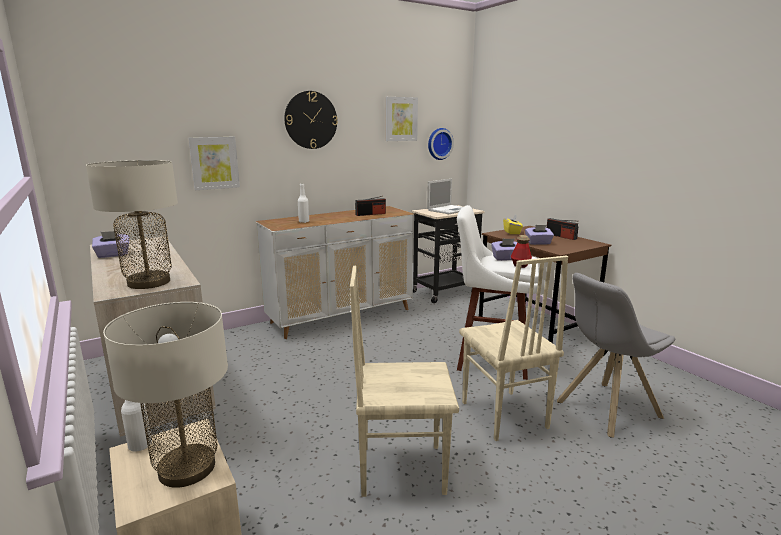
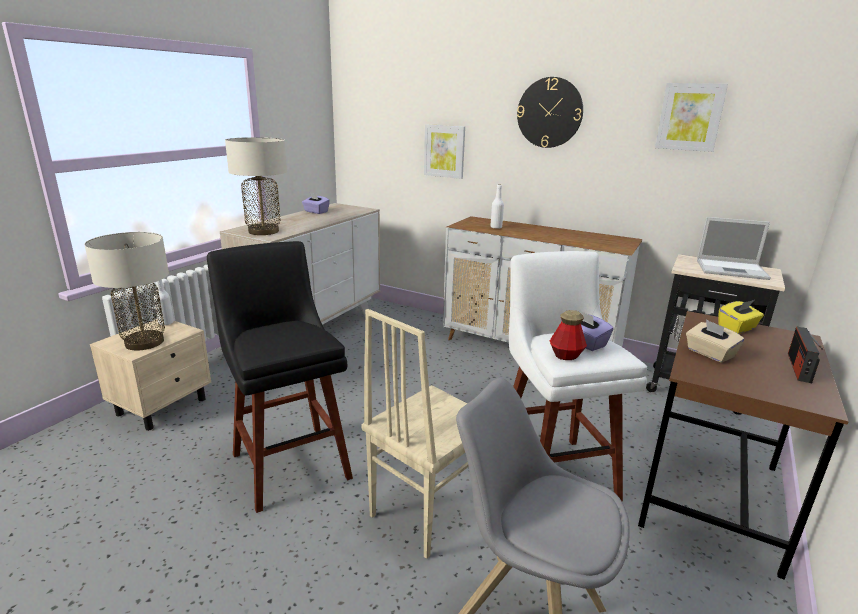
camera: 60 degrees right, 5 degrees up
(370, 214) = (580, 240): radio -> none
(401, 468) = (290, 463): beige chair -> black stool
(439, 144) = (764, 161): wall clock -> none
(538, 243) = (709, 354): purple tissue box -> beige tissue box

